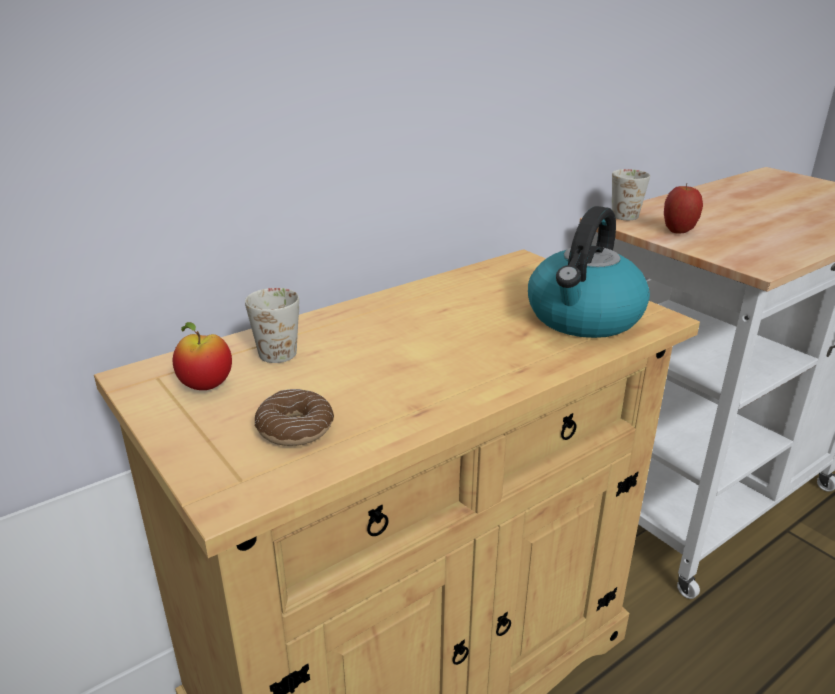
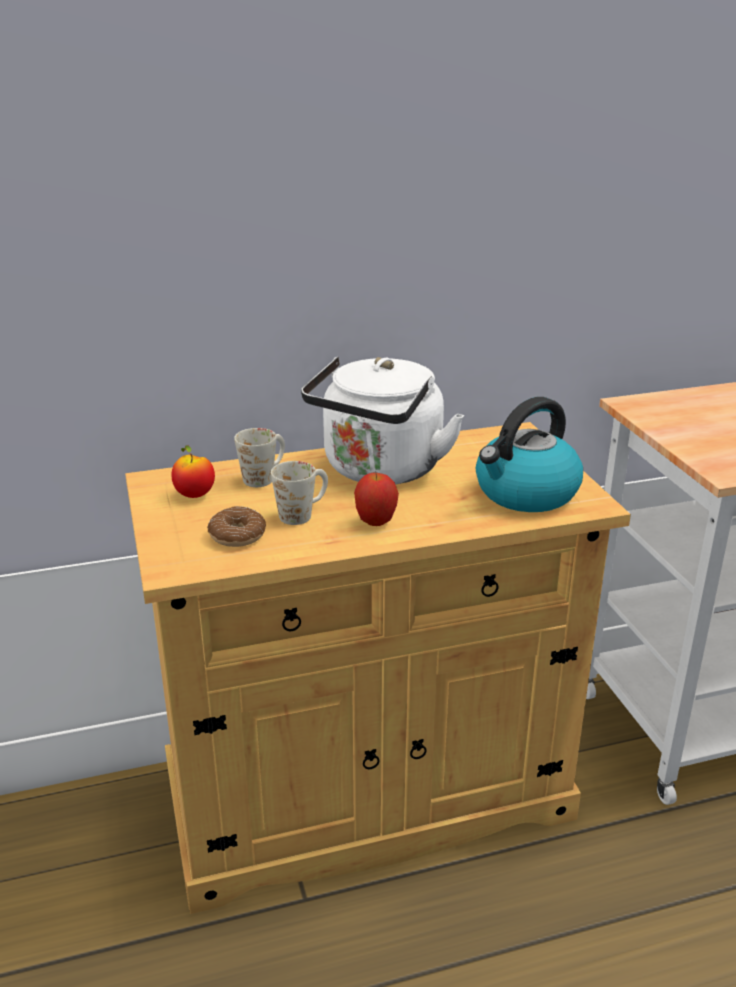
camera: 20 degrees right, 0 degrees up
(413, 320) = (380, 471): none -> white kettle
(626, 213) = (651, 400): white mug -> white mug (303, 513)
(678, 232) = (684, 426): apple -> apple (376, 523)

